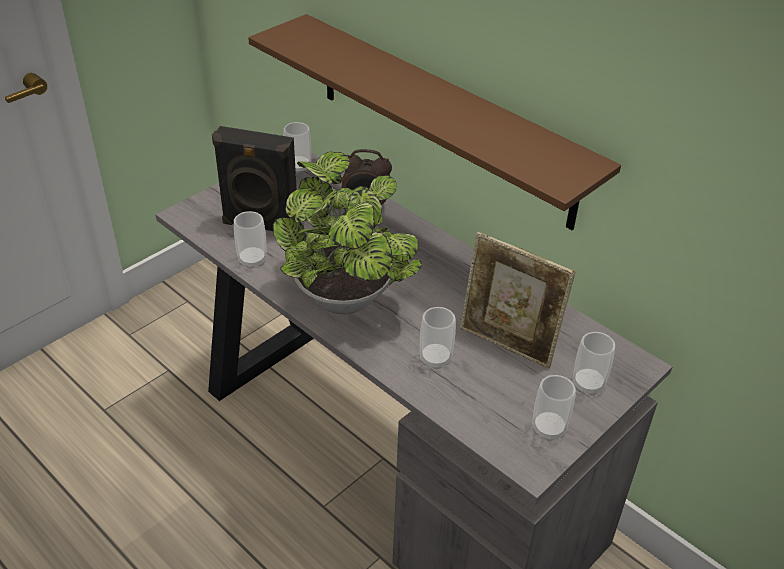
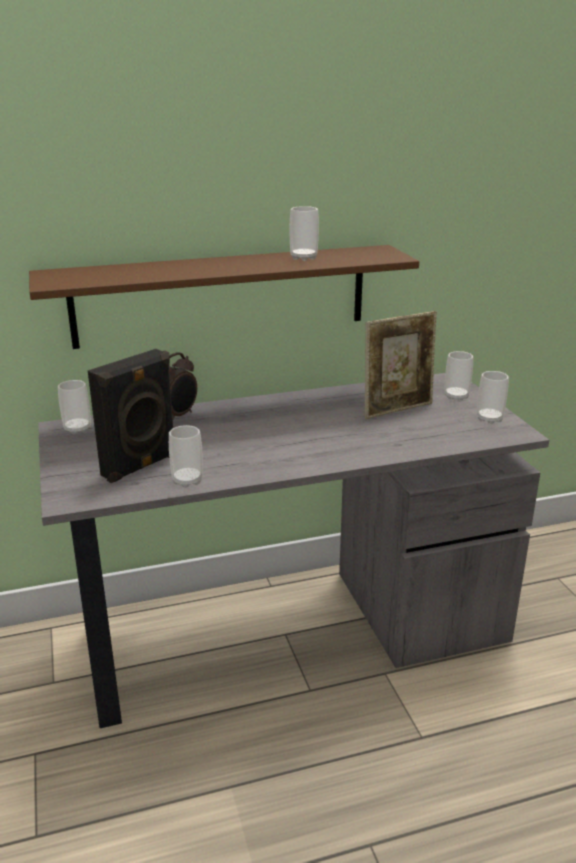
camera: 60 degrees left, 15 degrees down
(347, 303) = (293, 453): potted plant -> none
(435, 359) = (391, 436): cup -> cup (303, 258)

